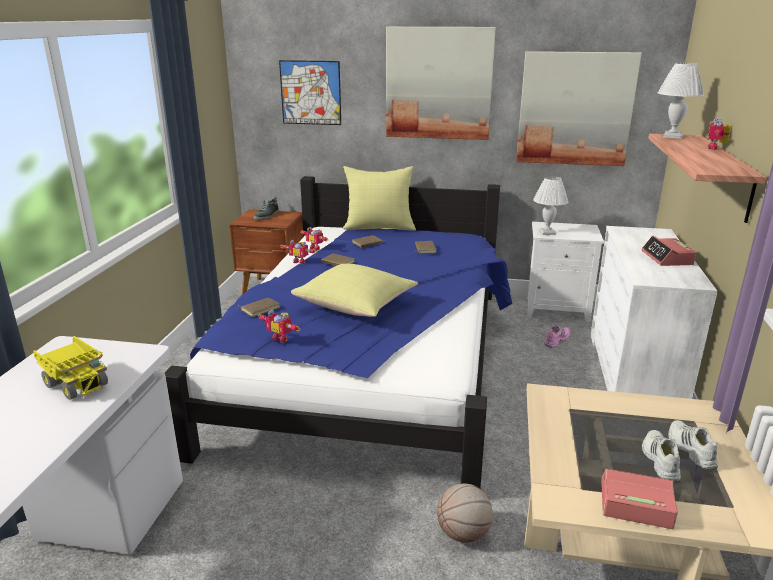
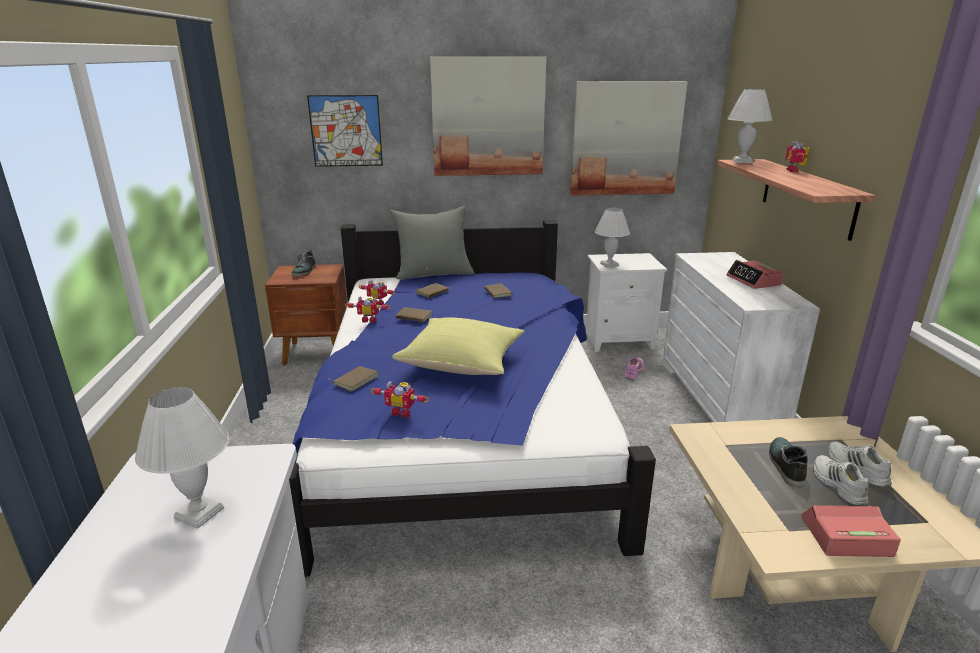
camera: 15 degrees left, 0 degrees up
(76, 383) = (199, 512): toy truck -> white table lamp
(379, 227) = (434, 273): yellow pillow -> grey pillow
(463, 533) = (646, 596): basketball -> none
(618, 434) = (785, 465): none -> shoe

